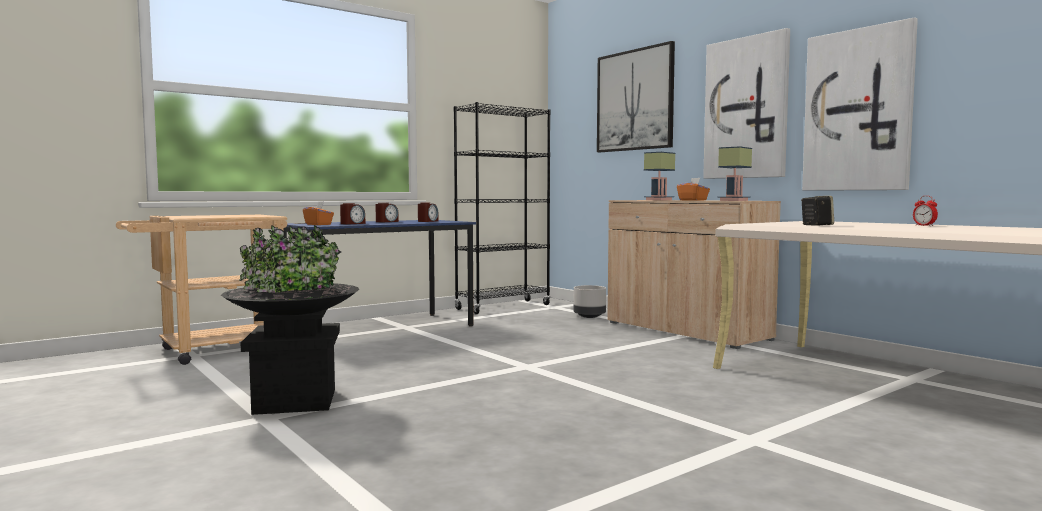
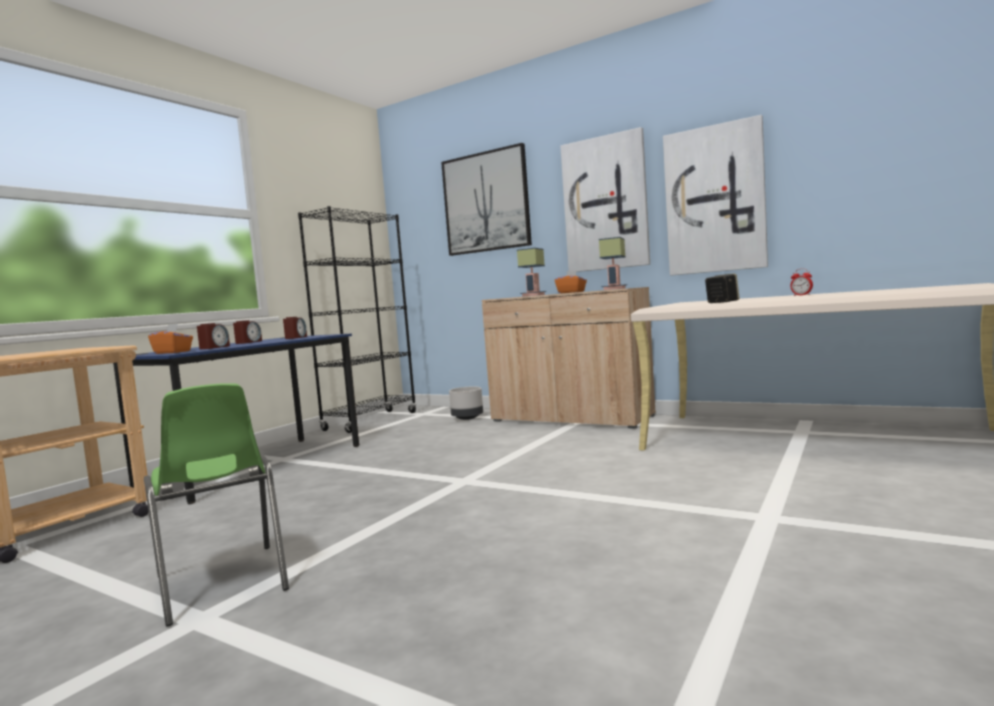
camera: 20 degrees left, 0 degrees up
(295, 401) = (222, 583): black planter -> green chair

